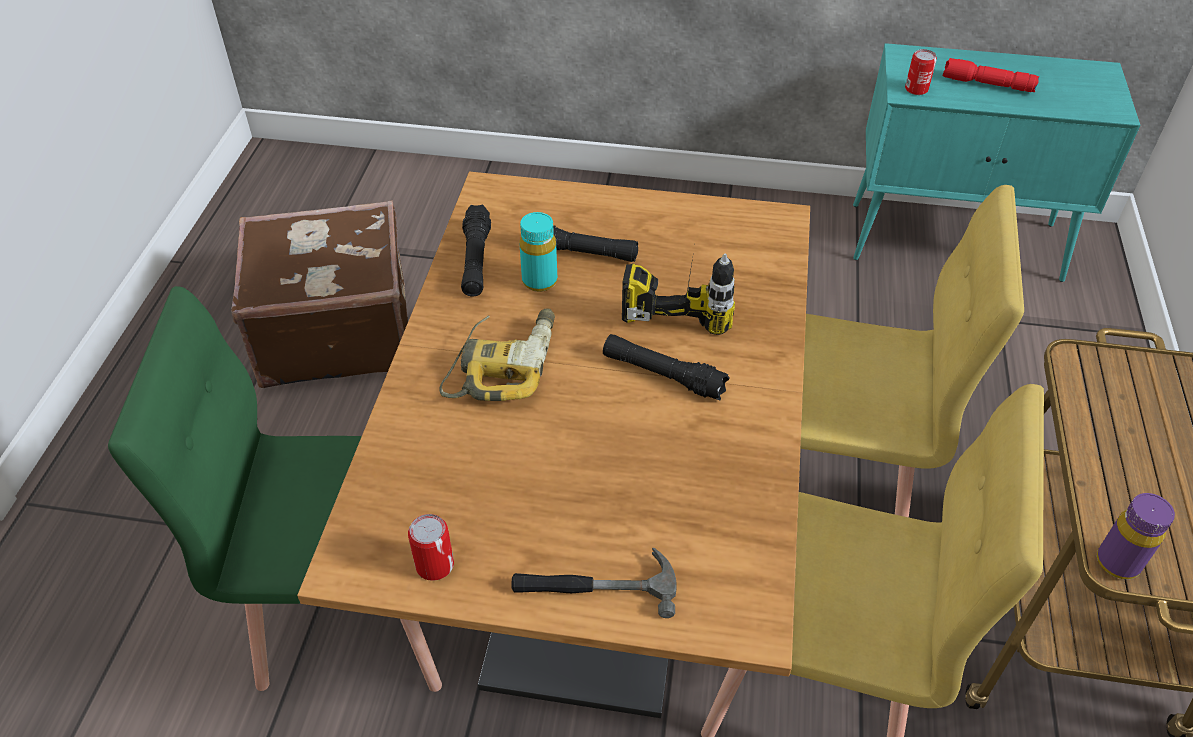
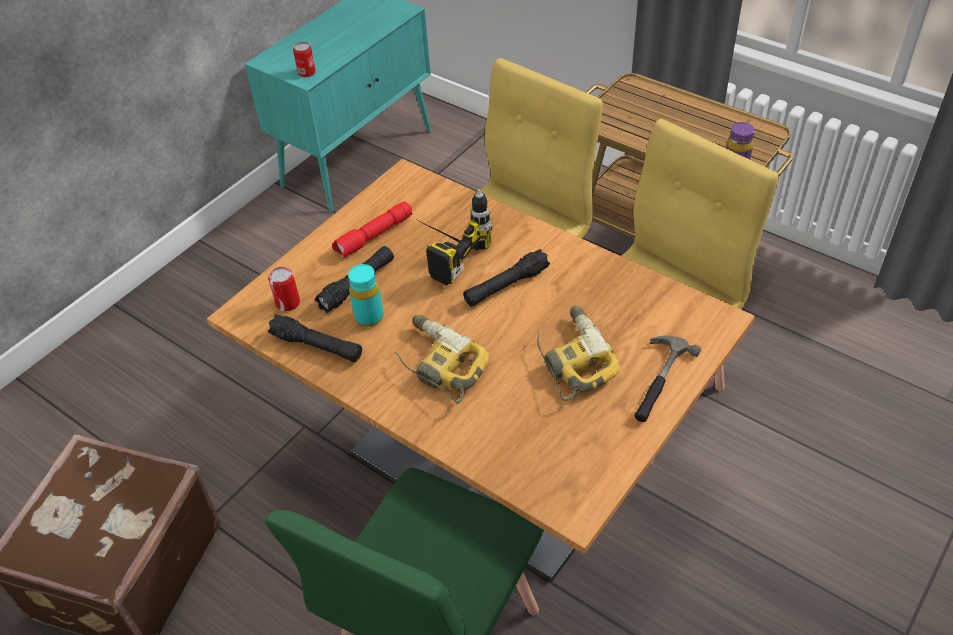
camera: 60 degrees left, 0 degrees up
(434, 565) = (600, 458): can -> can (288, 303)
(580, 481) = (572, 359): none -> power drill
(986, 84) = (332, 43): red flashlight -> red flashlight (374, 236)

